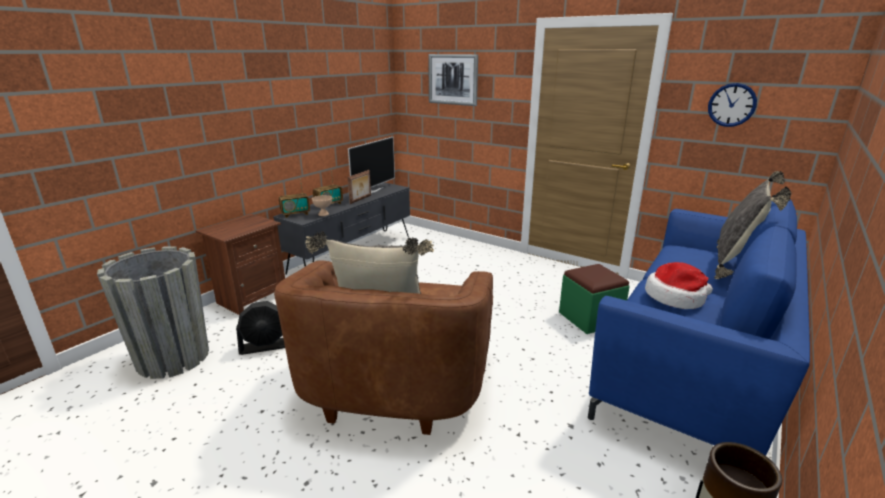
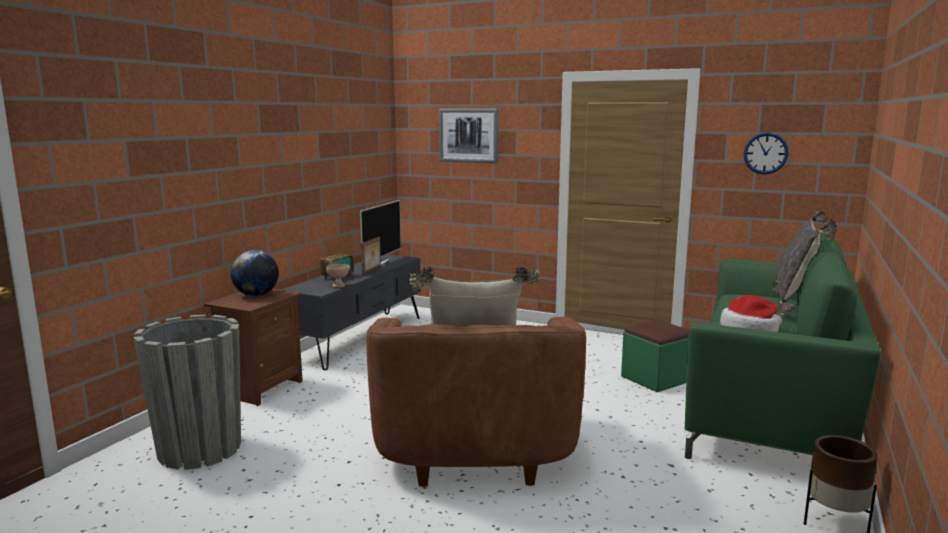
camera: 10 degrees left, 10 degrees down
(242, 223) = (256, 295): none -> globe
(267, 346) = (308, 429): black fan -> none
(295, 214) = (304, 287): radio -> none
(692, 365) = (770, 409): blue sofa -> green sofa

